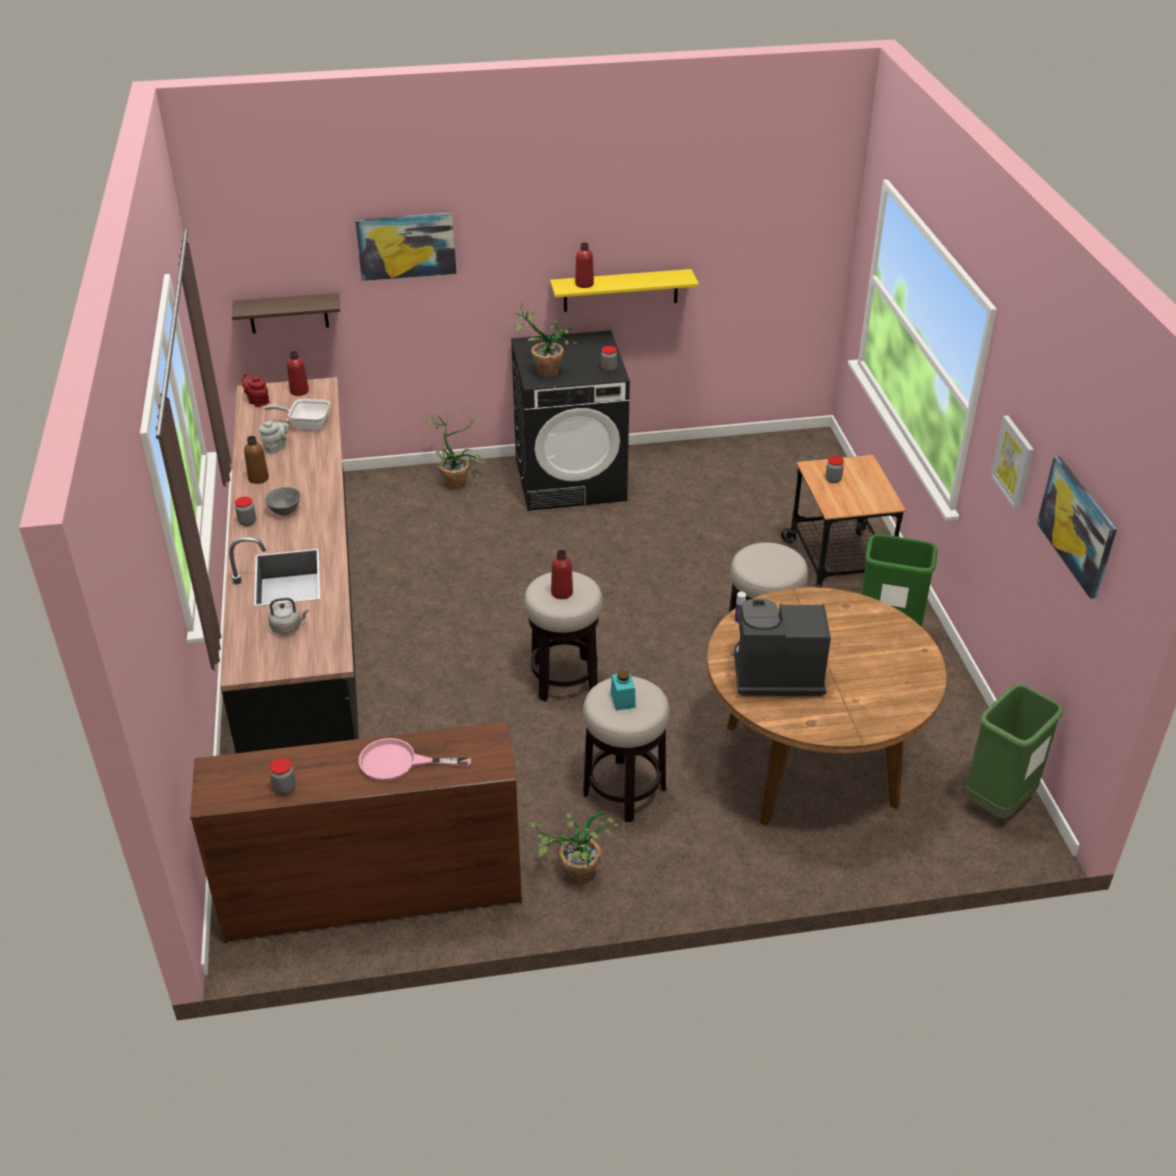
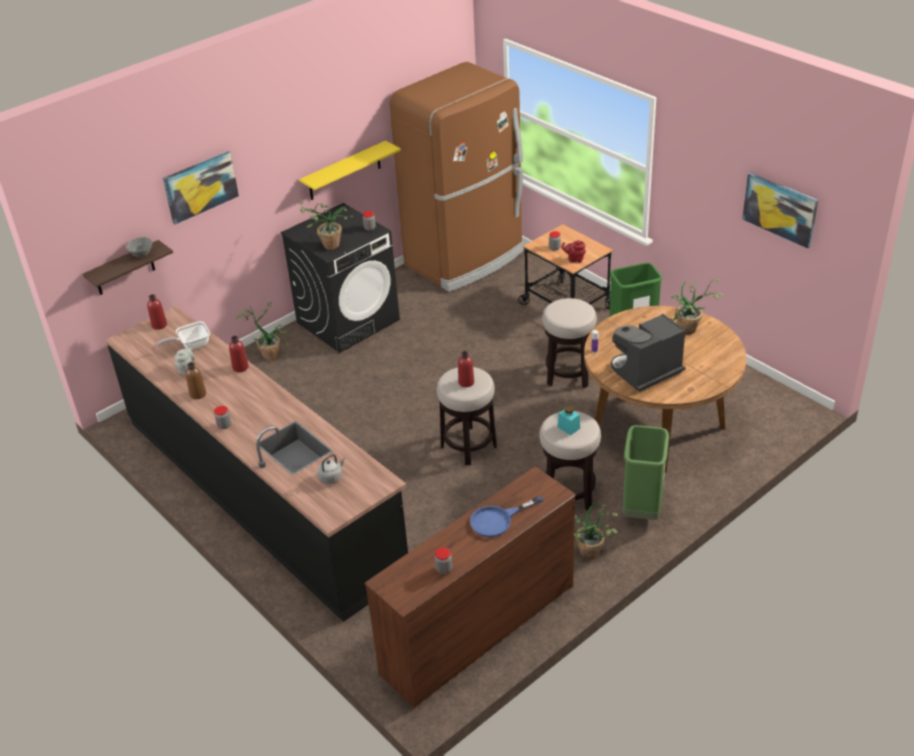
camera: 30 degrees left, 0 degrees up
(257, 401) = (135, 344): red teapot -> red teapot (574, 259)
(284, 510) = (242, 407): grey bowl -> grey bowl (141, 254)
(399, 763) = (498, 520): pink frying pan -> blue frying pan
(584, 284) = (326, 174): red bottle -> red bottle (240, 367)
(770, 461) = (466, 259): none -> brown fridge
(881, 650) = (687, 332): none -> potted plant
(998, 802) = (772, 400): green trash can -> green trash can (642, 510)
(1013, 462) = (704, 189): picture -> none

